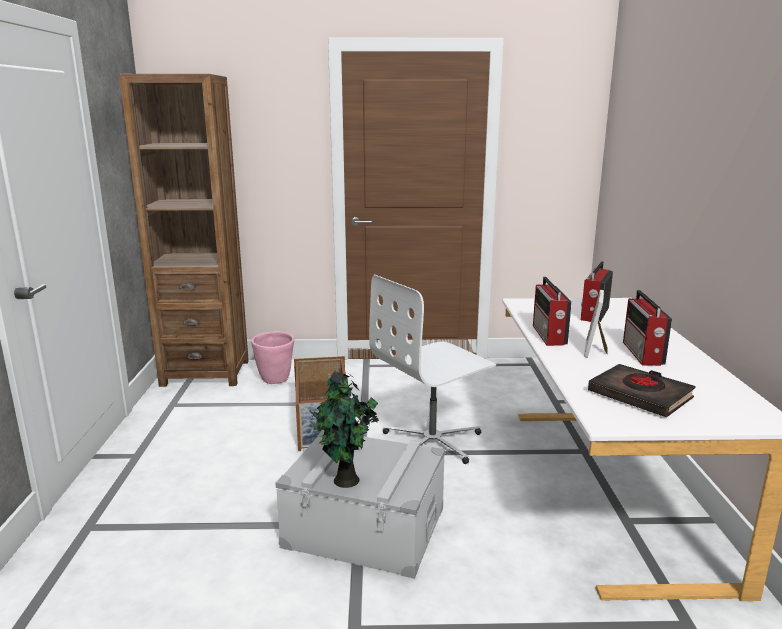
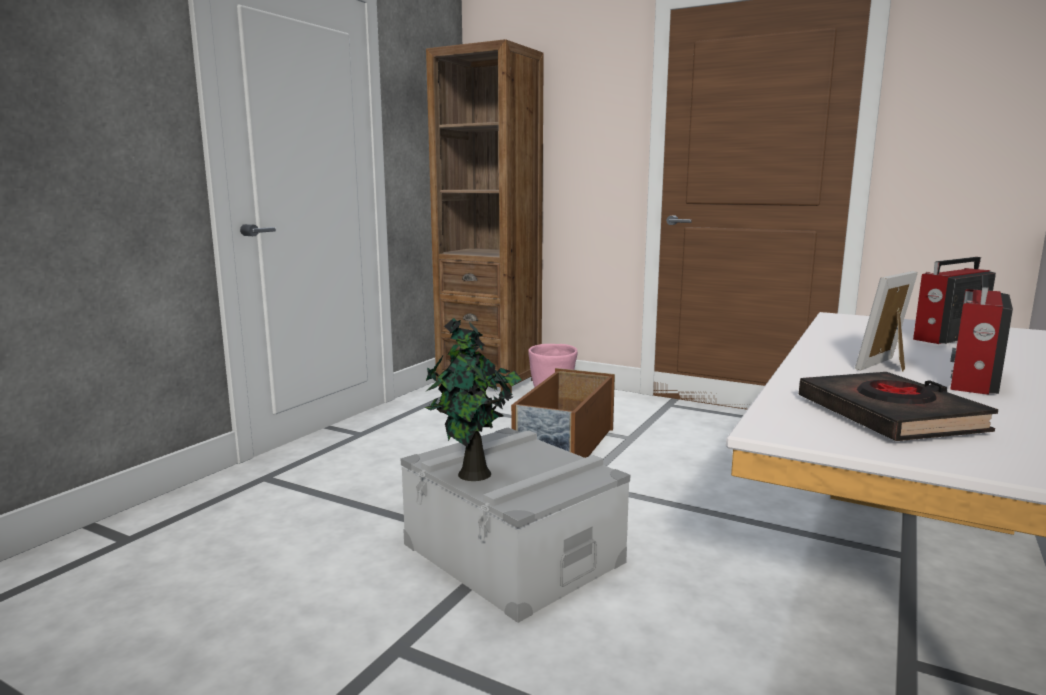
camera: 30 degrees right, 5 degrees down
(433, 441) = (681, 492): white office chair -> none
(549, 335) = (832, 346): radio -> none

